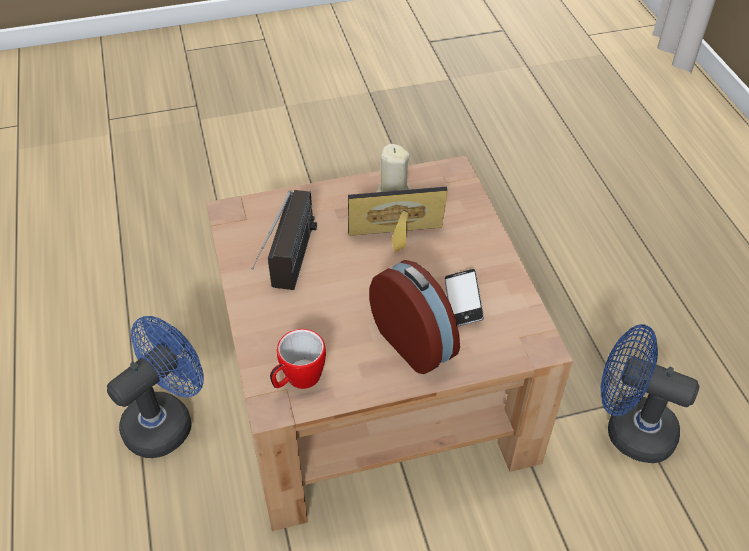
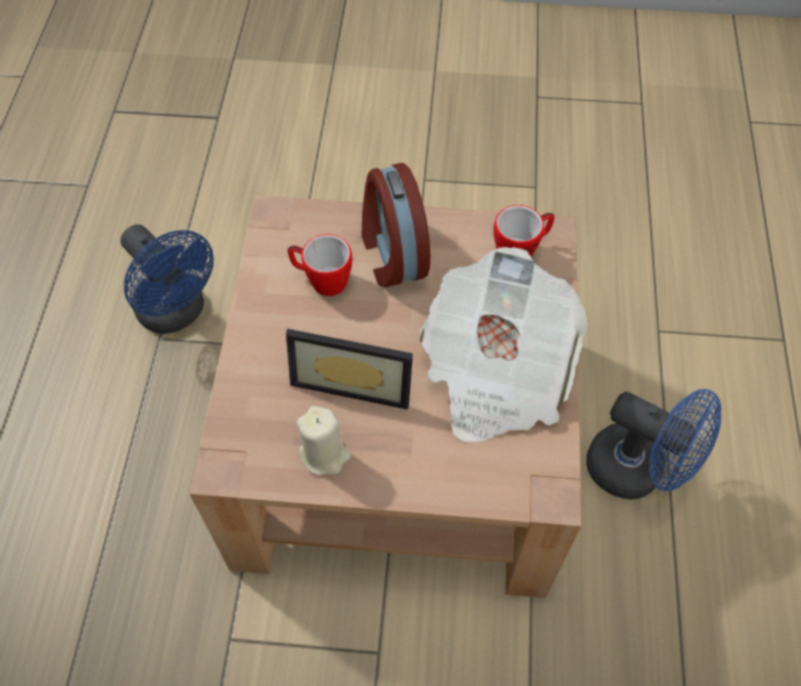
camera: 160 degrees left, 10 degrees up
(166, 420) = (637, 470): blue fan -> blue fan turned 120 degrees counterclockwise
(290, 273) = (496, 372): radio -> newspaper
(463, 301) = (321, 280): phone -> mug

